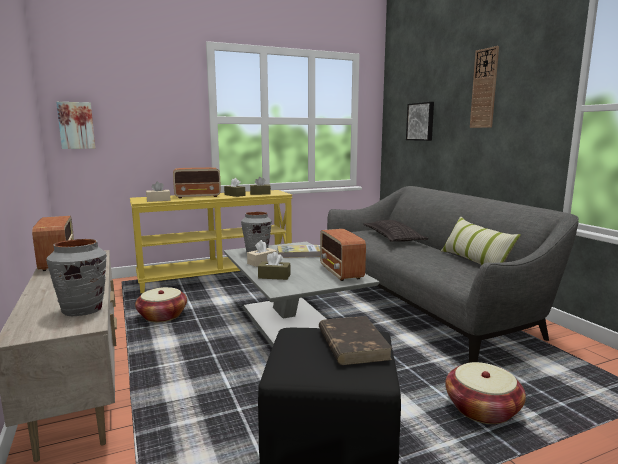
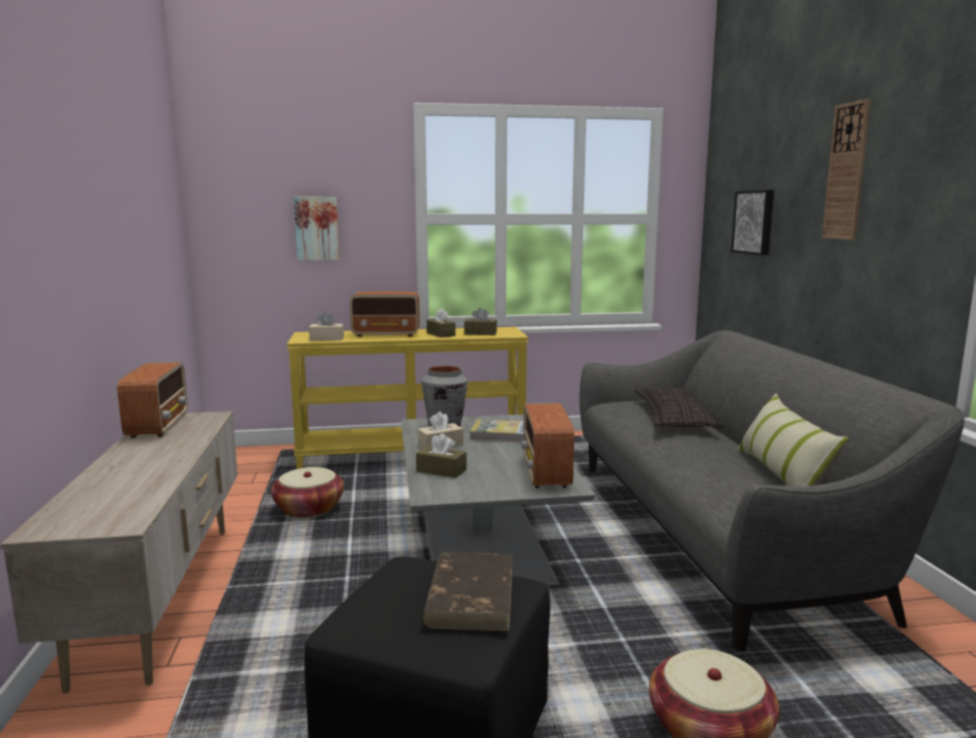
camera: 15 degrees right, 0 degrees up
(76, 125) = (230, 229): picture -> picture (317, 228)
(83, 310) = (135, 502): grey vase -> none

